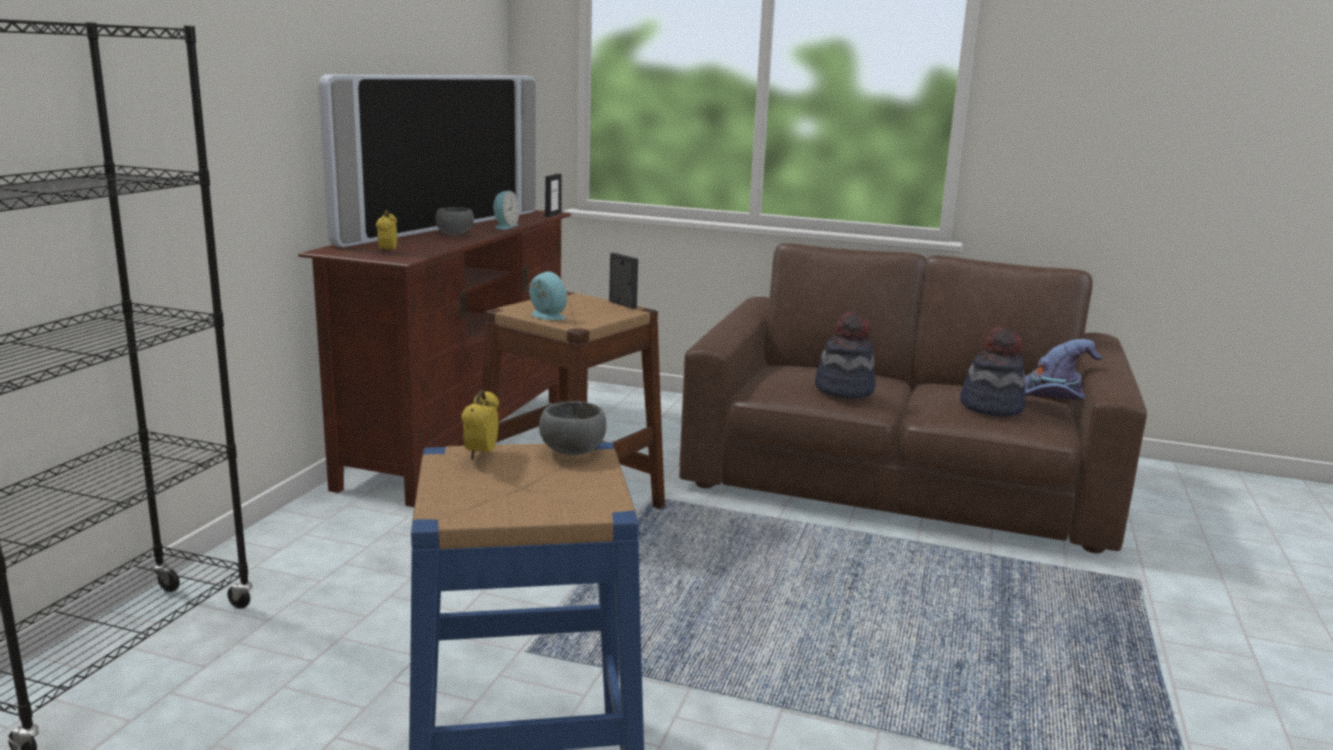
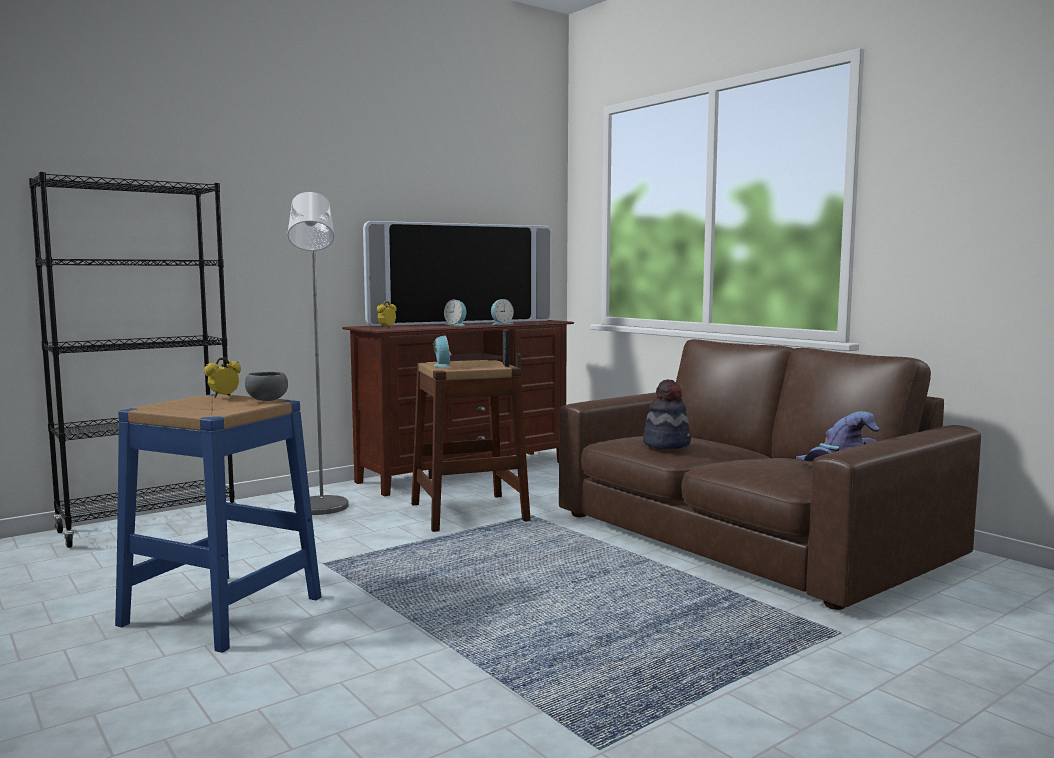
camera: 35 degrees right, 10 degrees down
(362, 555) = (321, 510): none -> grey floor lamp
(455, 234) = (456, 324): grey bowl -> alarm clock
(553, 215) = (556, 321): picture frame -> none
(991, 407) = (767, 465): hat -> none

